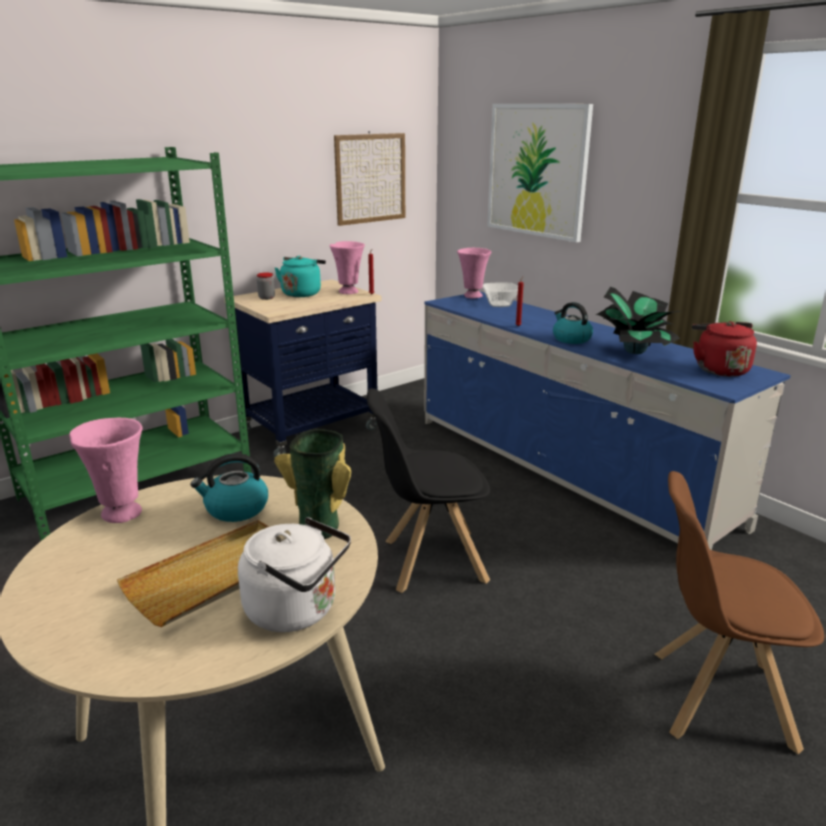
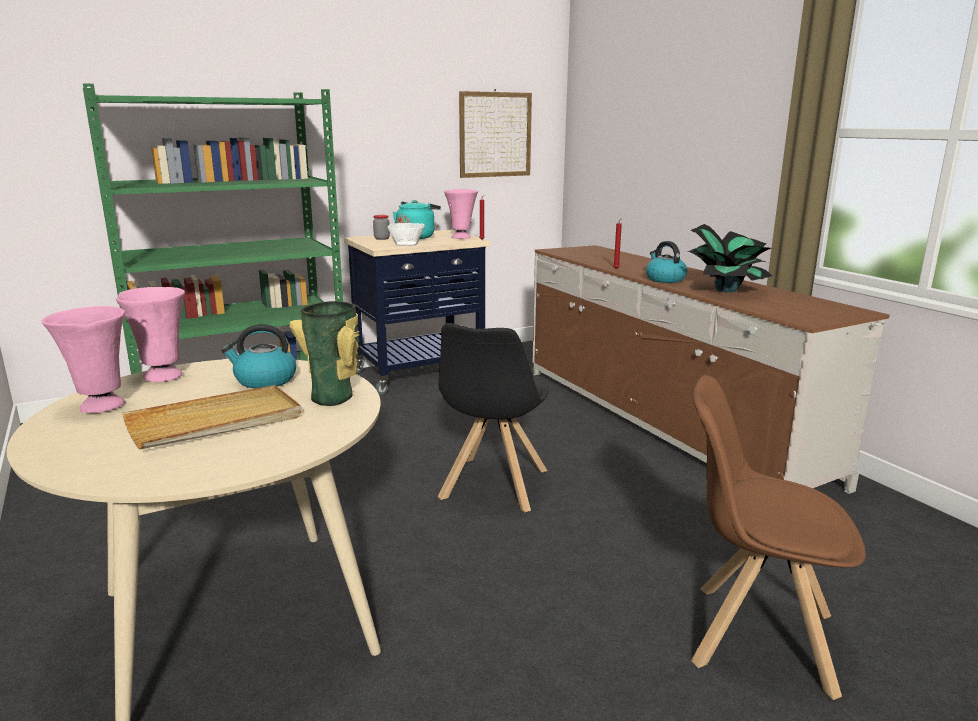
camera: 10 degrees right, 5 degrees down
(297, 610) = (272, 451): white kettle -> none
(429, 561) = (493, 487): black chair -> black chair turned 75 degrees counterclockwise
(472, 296) = (585, 248): pink vase -> pink vase (100, 407)
(500, 304) = (609, 254): bowl -> bowl (407, 244)
(537, 170) = (653, 122): picture -> none
(564, 469) = (662, 421): blue cabinet -> brown cabinet
(719, 369) = (810, 306): red kettle -> none

